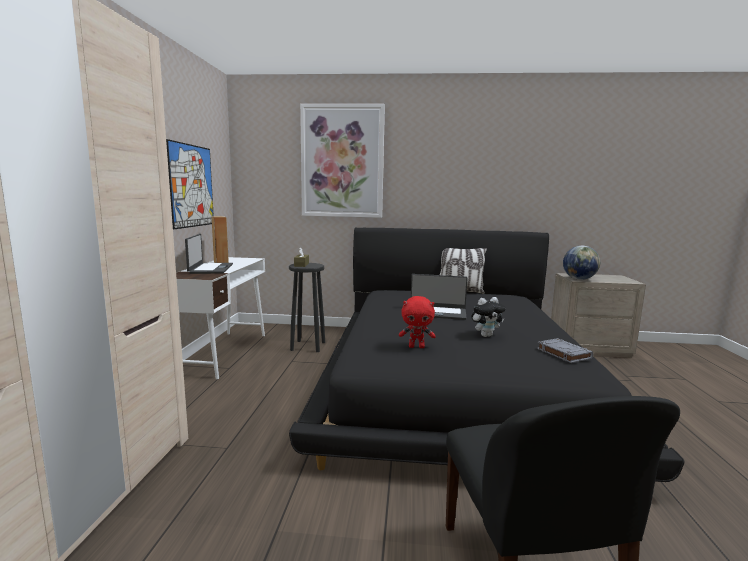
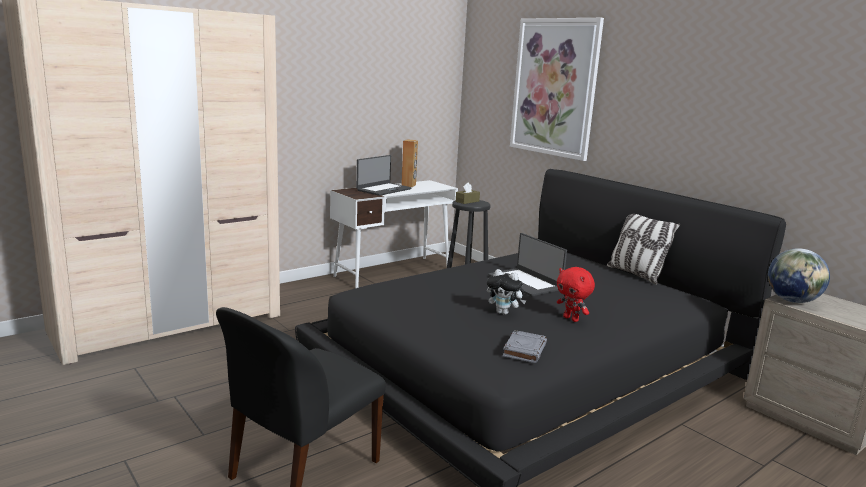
camera: 45 degrees right, 5 degrees up
(191, 186) = (391, 109): picture -> none
(416, 347) = (419, 297): red plush toy -> red plush toy (571, 319)

